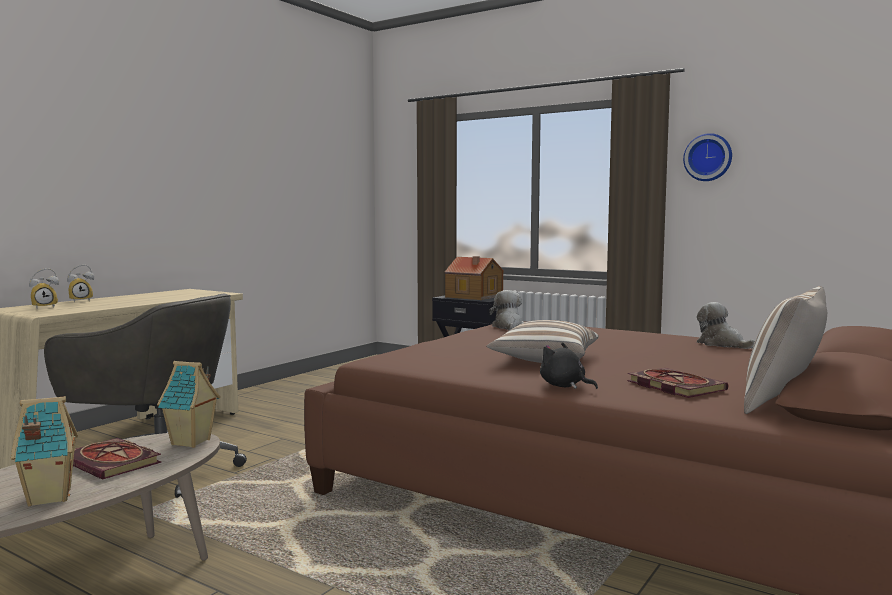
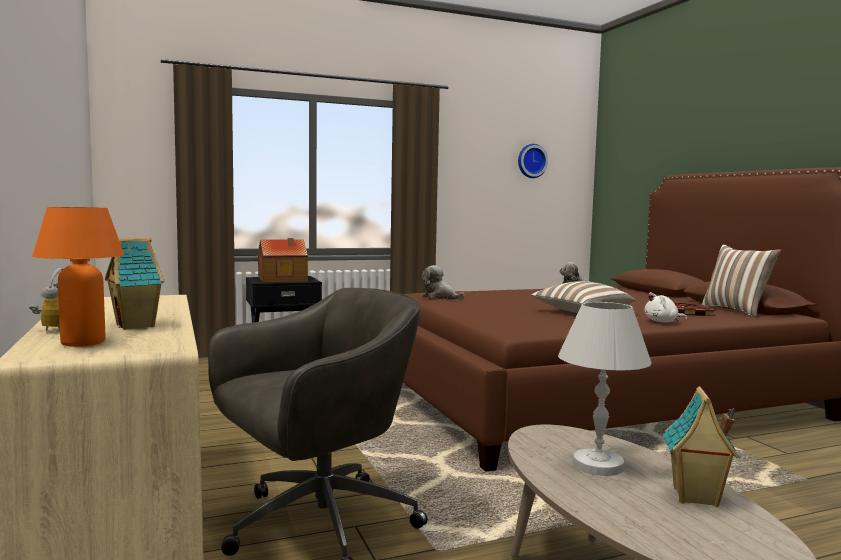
camera: 55 degrees left, 0 degrees up
(45, 307) = (83, 343): alarm clock -> orange table lamp
(113, 462) = (598, 465): book -> white table lamp
(191, 442) = (558, 433): toy house -> toy house (137, 326)
(564, 386) = (663, 322): black plush toy -> white plush toy
(708, 157) = (456, 157): wall clock -> wall clock (531, 161)

